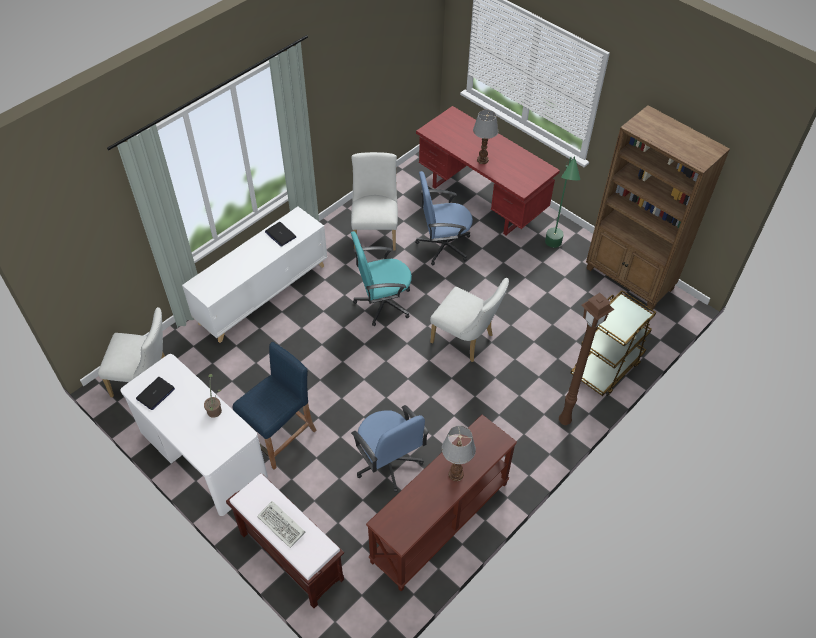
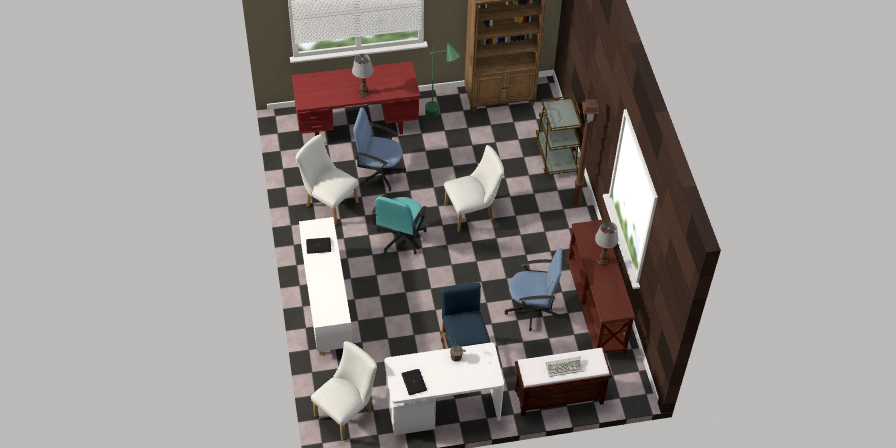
camera: 55 degrees left, 0 degrees up
(443, 246) = (379, 173): blue office chair -> blue office chair turned 75 degrees clockwise

